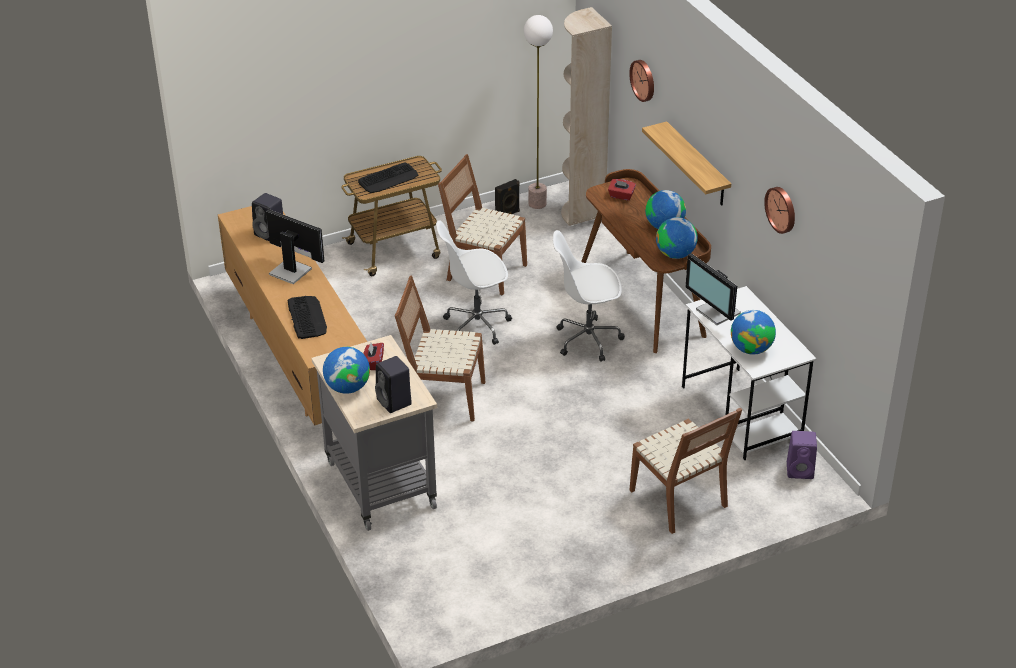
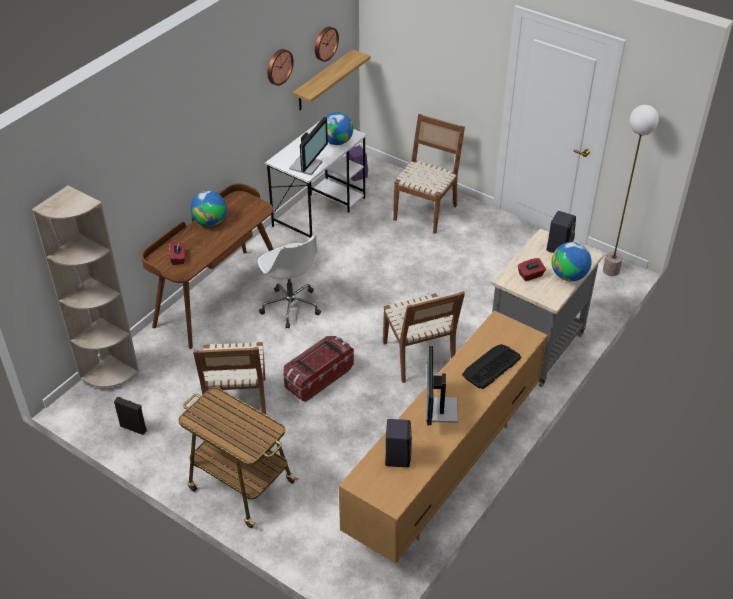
camera: 120 degrees left, 5 degrees up
(388, 179) = (235, 425): keyboard -> none
(475, 326) = (318, 378): white office chair -> storage box
(537, 203) = (103, 414): floor lamp -> floor lamp (610, 270)
(644, 80) = (120, 176): wall clock -> wall clock (325, 43)
(675, 254) = (246, 206): globe -> none
(697, 165) = (197, 153): shelf -> shelf (323, 81)

